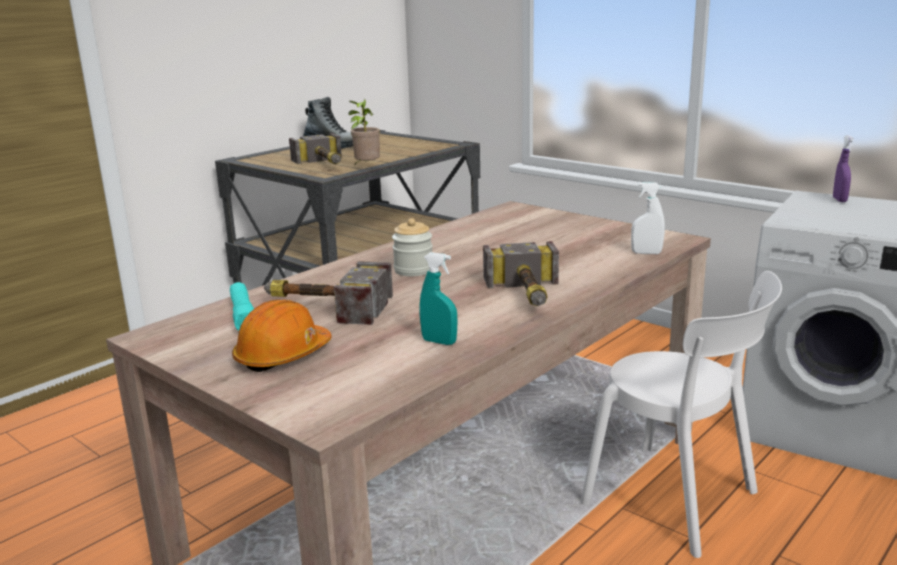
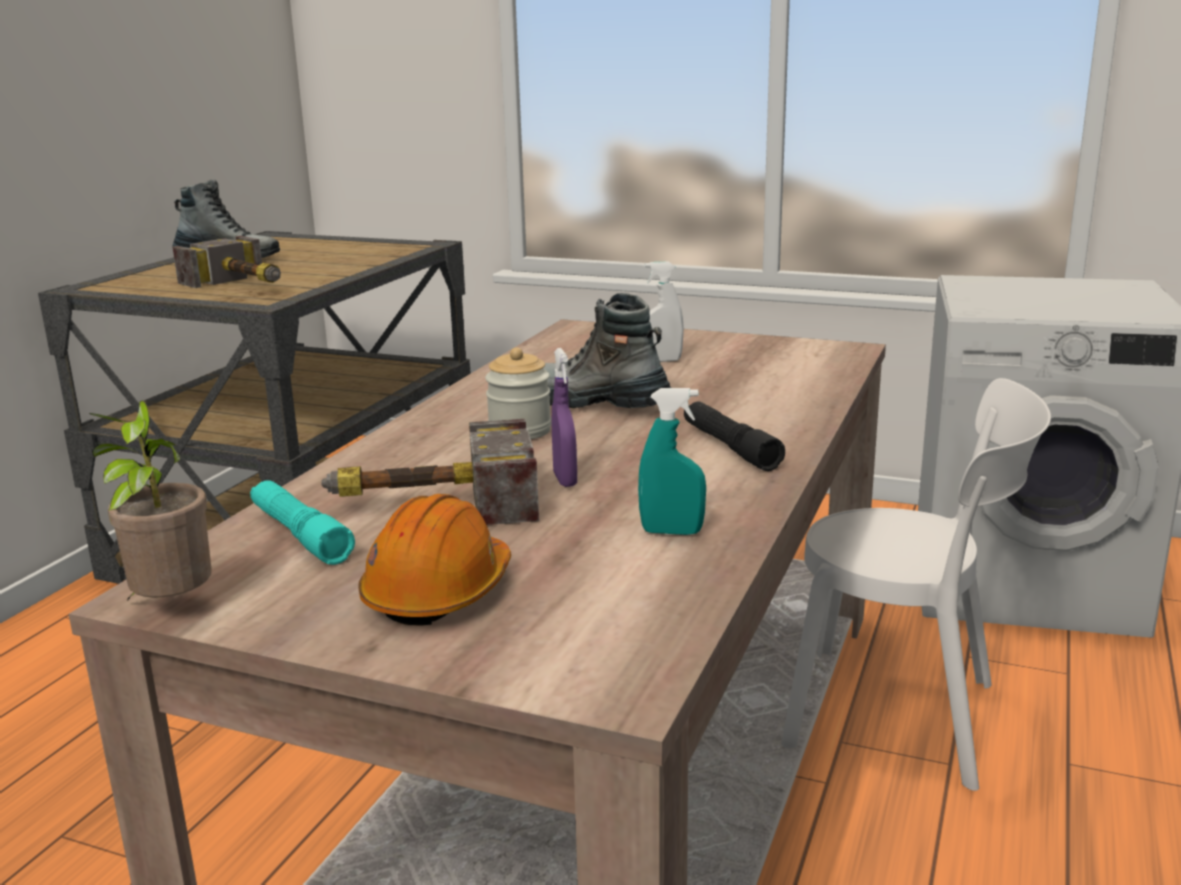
camera: 20 degrees left, 0 degrees up
(366, 168) = (322, 286): potted plant -> potted plant (171, 608)
(475, 258) = (597, 403): none -> boot
(528, 295) = (730, 447): hammer -> black flashlight
(646, 253) = (827, 371): white spray bottle -> white spray bottle (661, 360)
(839, 200) = (1006, 282): purple spray bottle -> purple spray bottle (565, 480)

